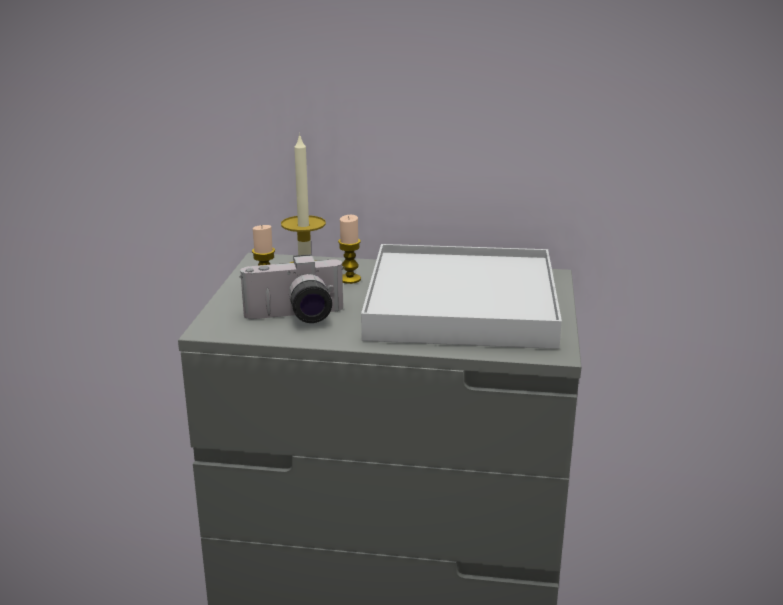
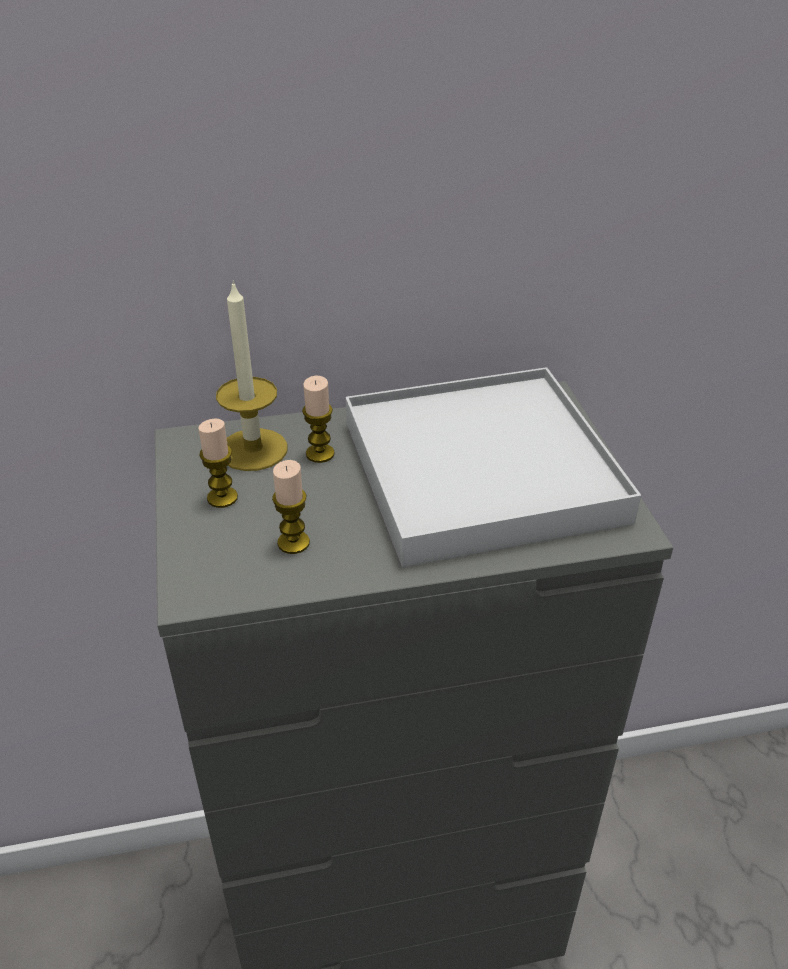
camera: 20 degrees left, 15 degrees up
(296, 317) = (293, 543): camera -> candle

